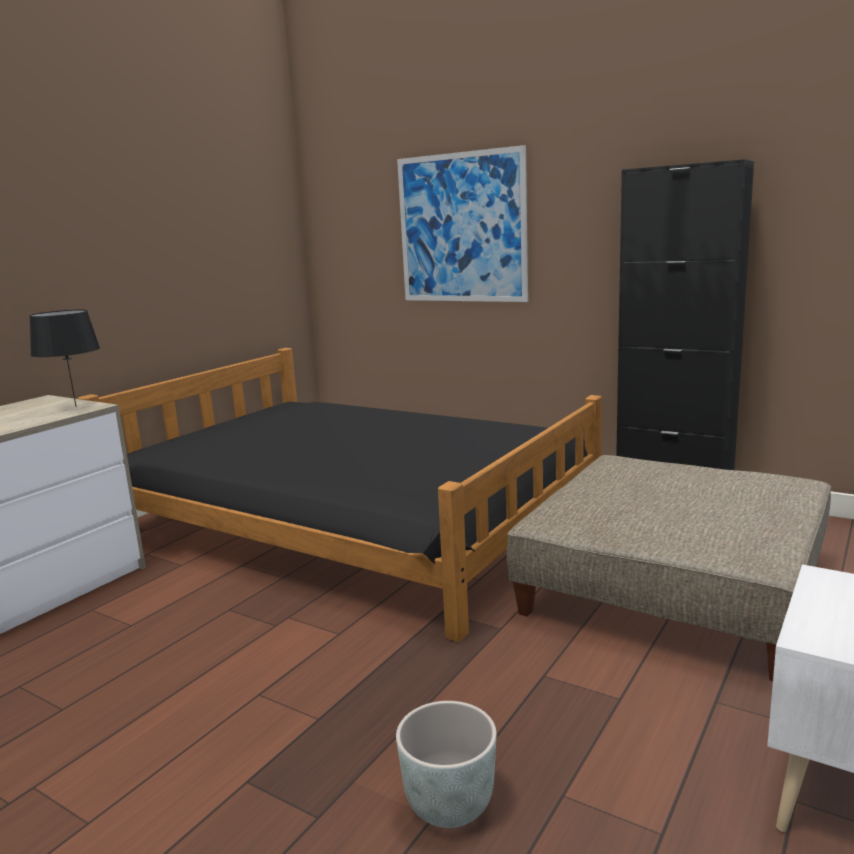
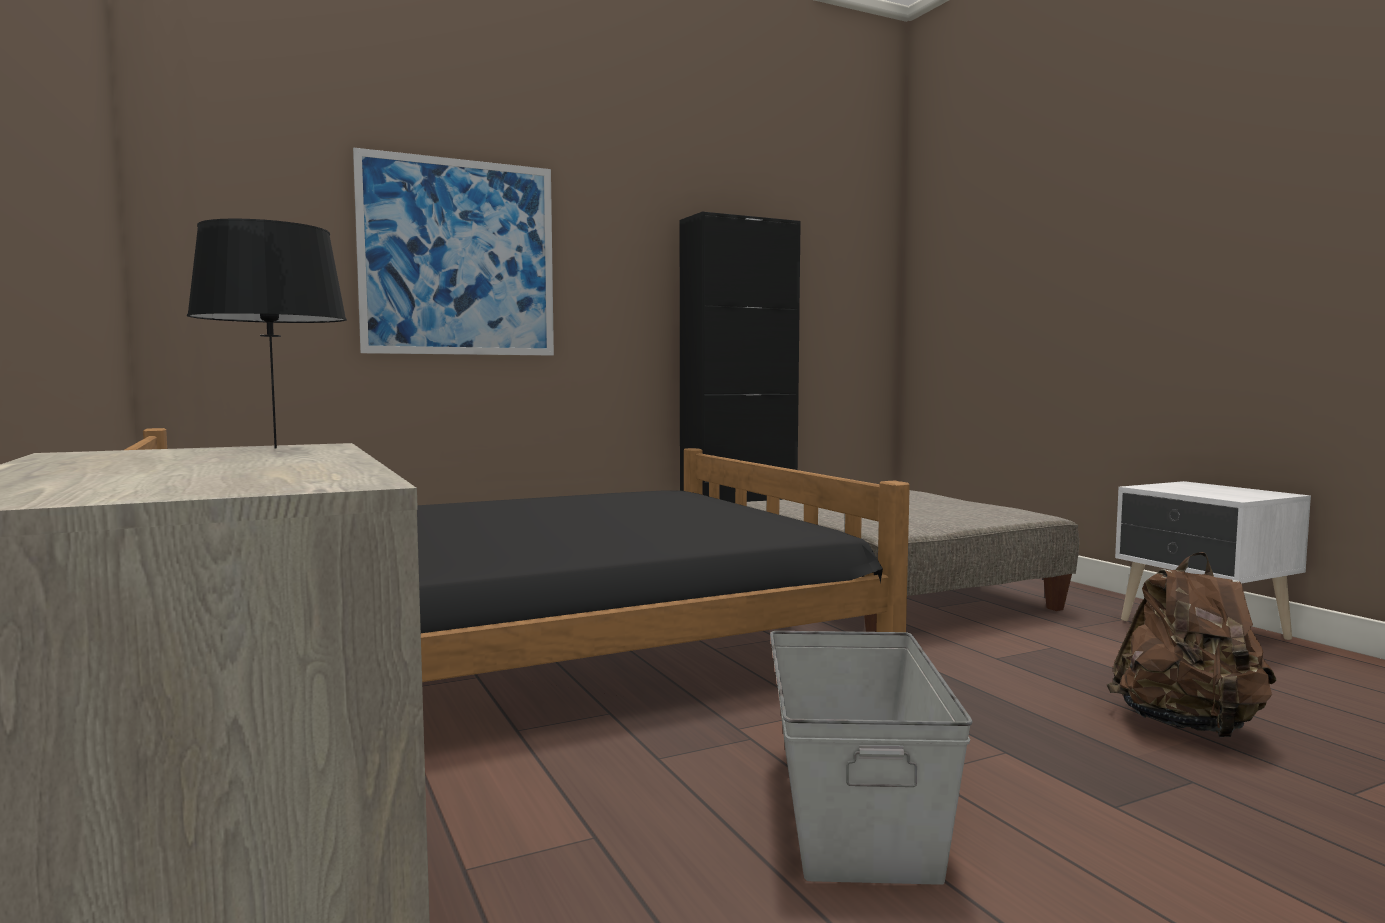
camera: 60 degrees left, 10 degrees down
(192, 682) = (852, 809): none -> grey storage box
(450, 806) = (1188, 727): grey planter -> brown backpack

